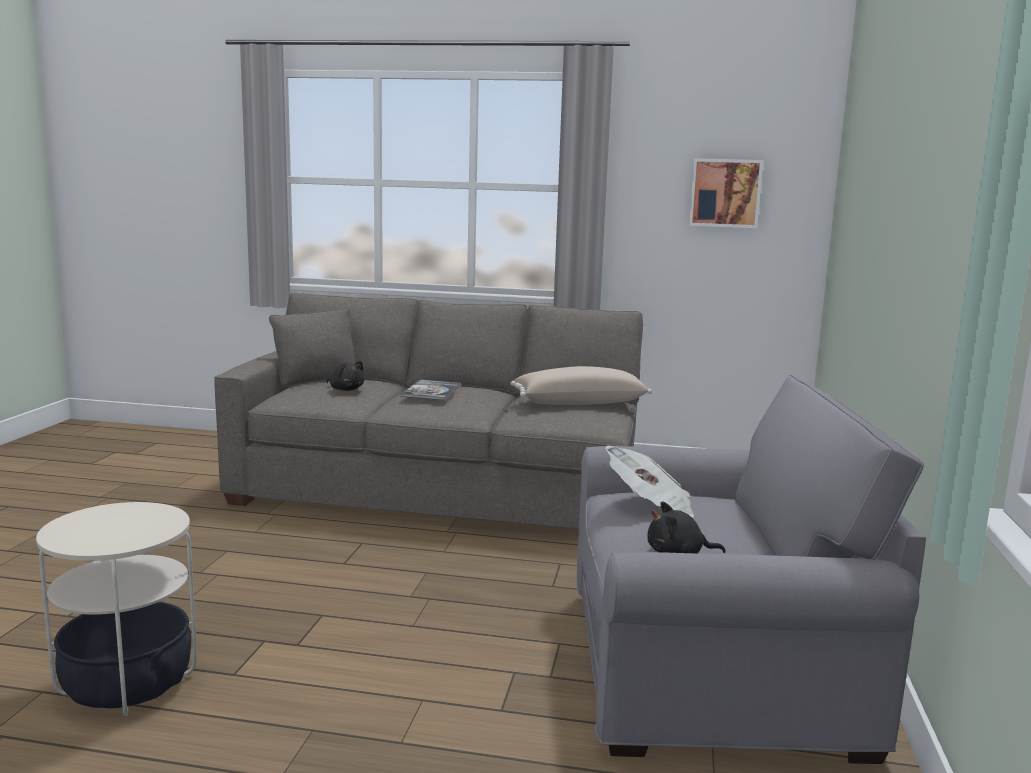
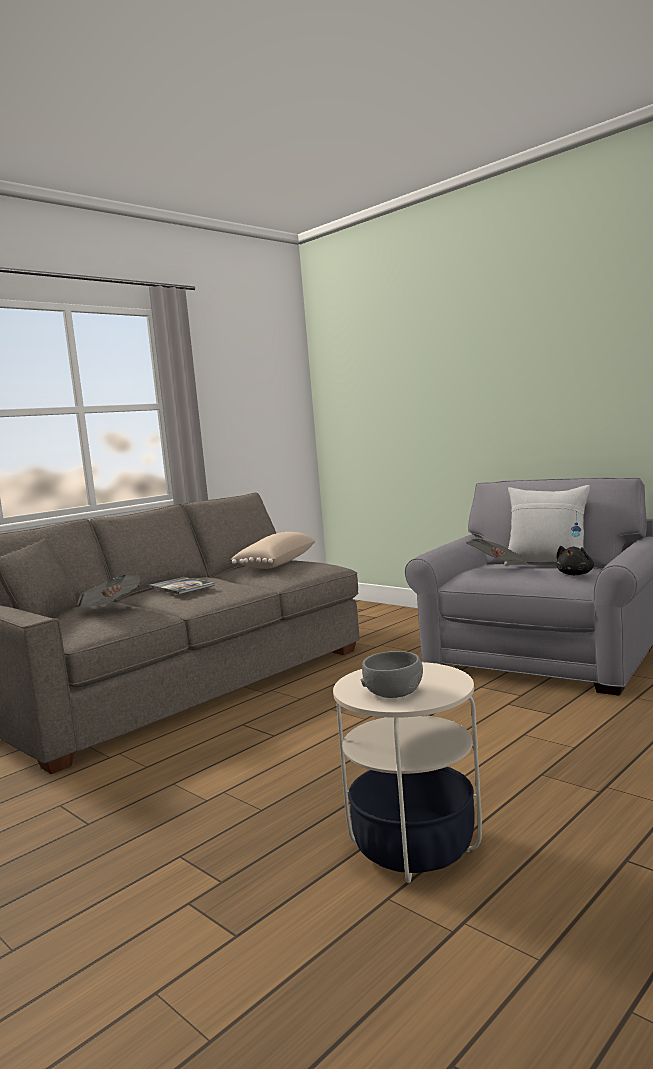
camera: 55 degrees left, 5 degrees down
(90, 526) = (393, 692): none -> grey bowl
(346, 389) = (111, 609): black plush toy -> newspaper
(725, 193) = (258, 402): picture -> none
(750, 534) = (547, 565): none -> grey pillow

